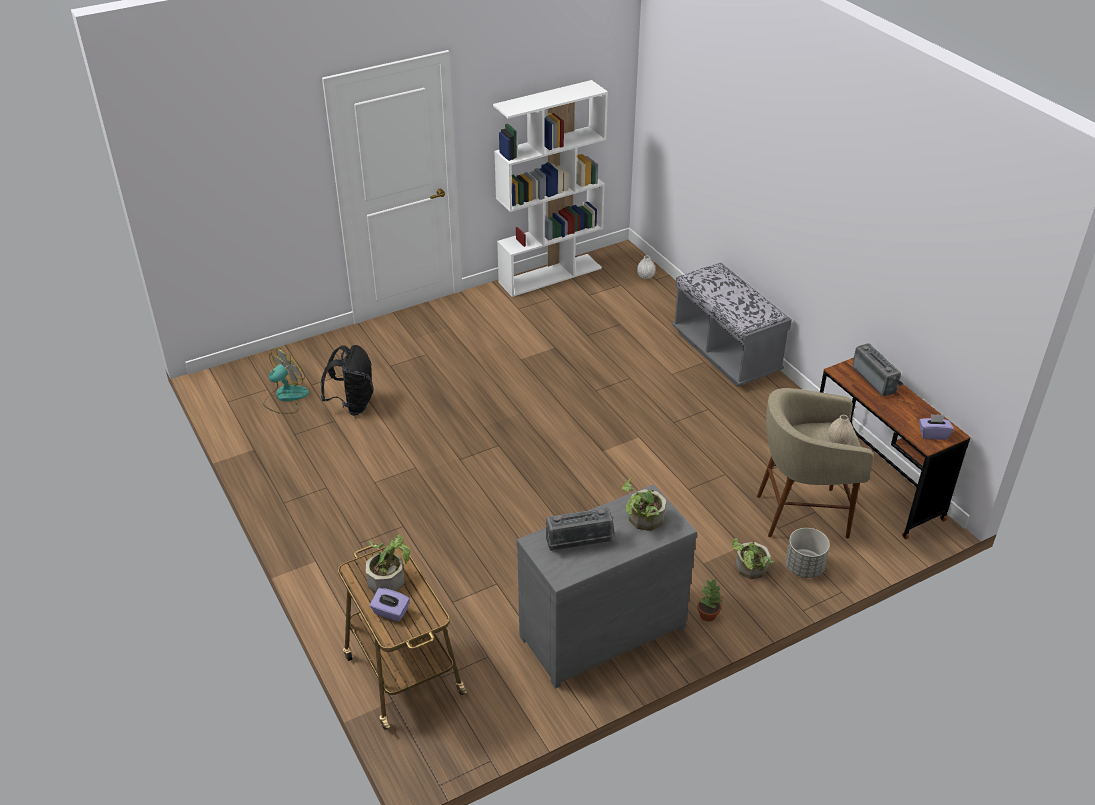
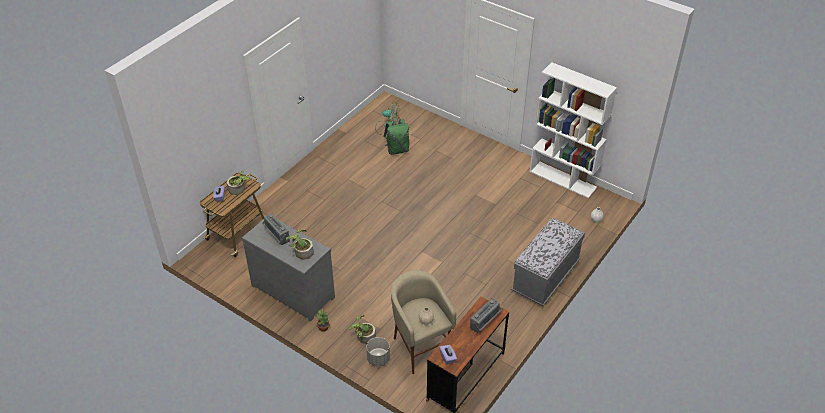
camera: 65 degrees right, 5 degrees up
(353, 404) = (397, 150): black backpack -> green backpack

